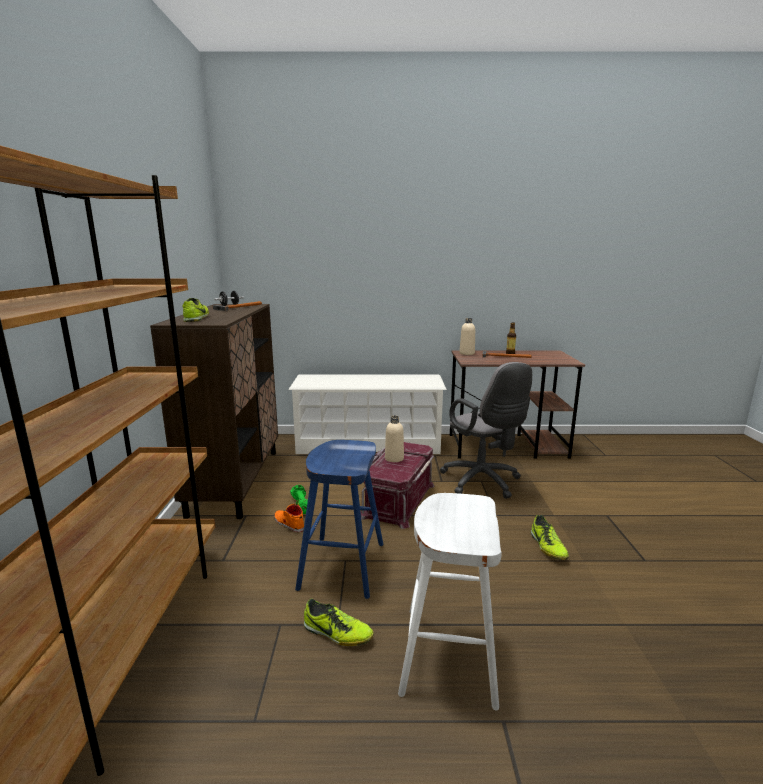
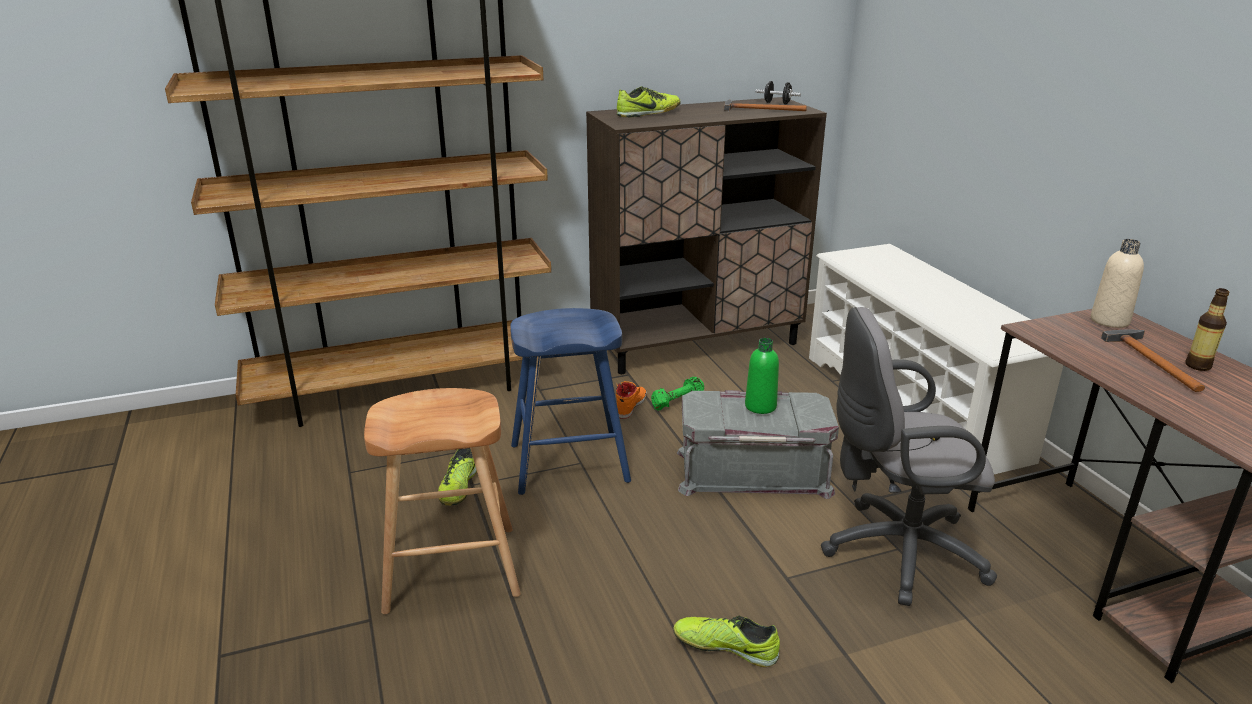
camera: 70 degrees right, 10 degrees up
(394, 458) = (760, 406): beige bottle -> green bottle
(397, 500) = (753, 471): red storage box -> grey storage box
(449, 655) = (450, 569): white stool -> brown stool
(483, 482) = (895, 552): grey office chair -> grey office chair turned 45 degrees clockwise
(547, 547) = (725, 647): shoe -> shoe turned 45 degrees clockwise

